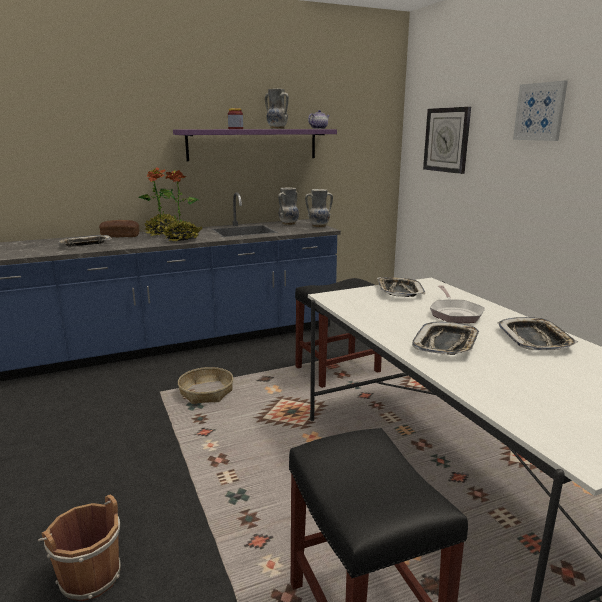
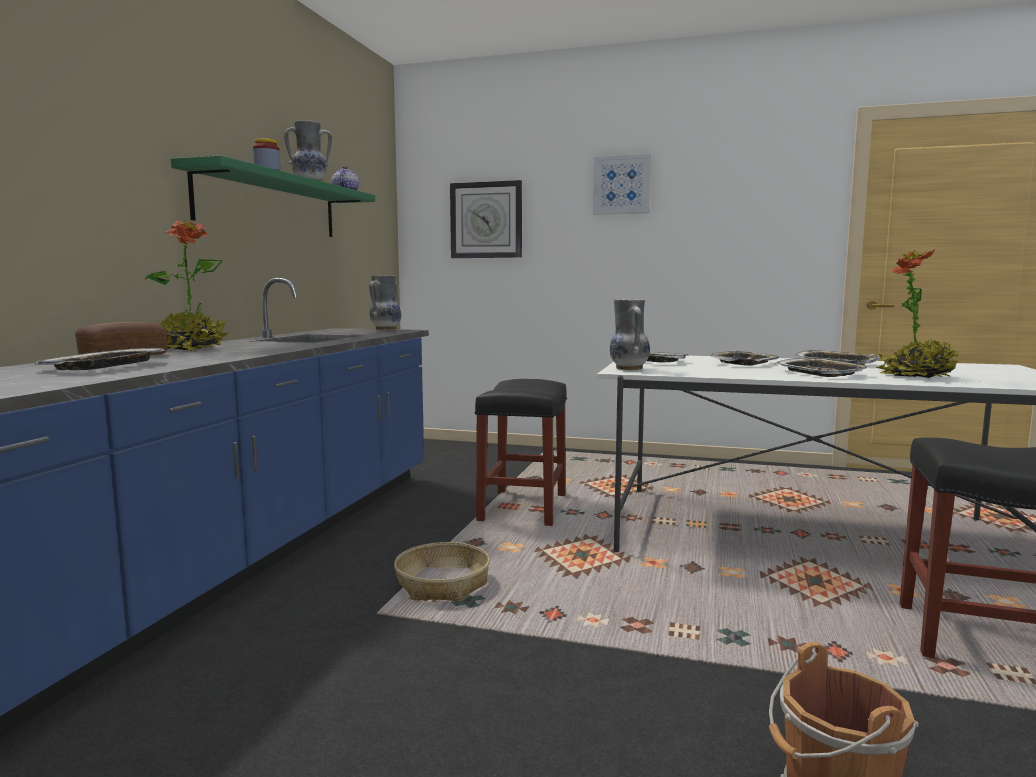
camera: 50 degrees left, 10 degrees down
(182, 240) = (270, 348): potted plant -> potted plant (916, 376)
(253, 144) = (270, 205): purple shelf -> green shelf
(288, 224) = (335, 331): vase -> vase (628, 369)
(454, 313) = (743, 363): frying pan -> tray

